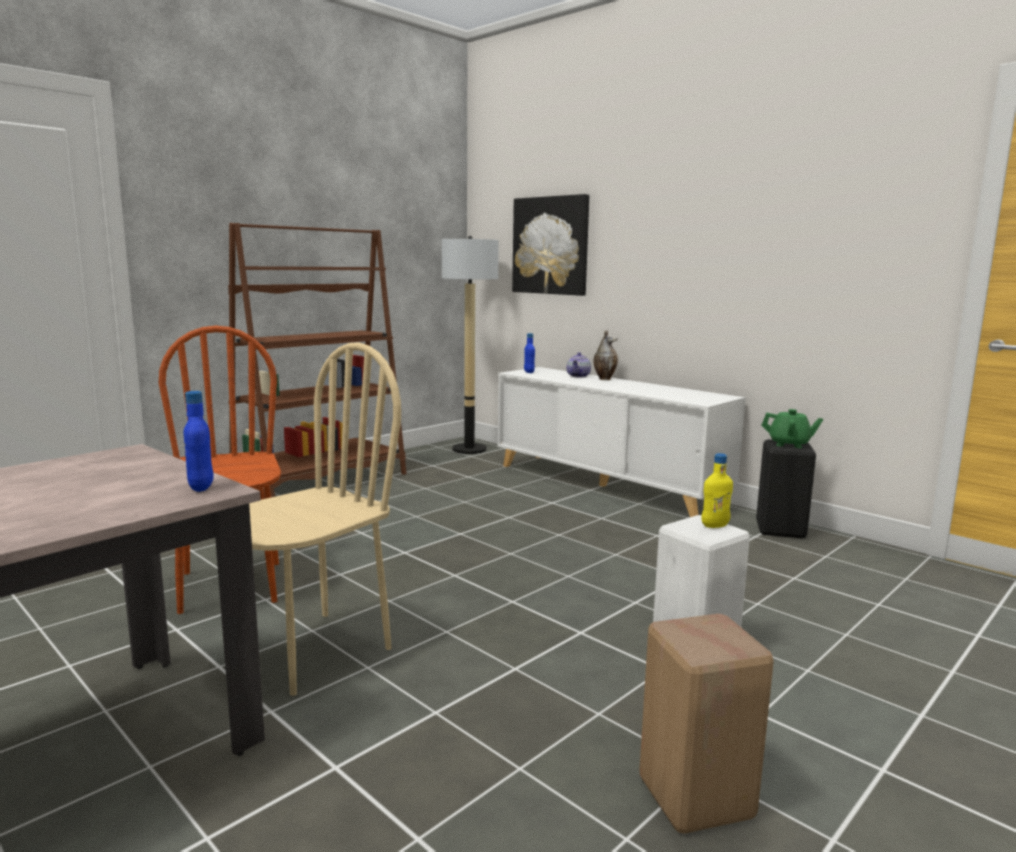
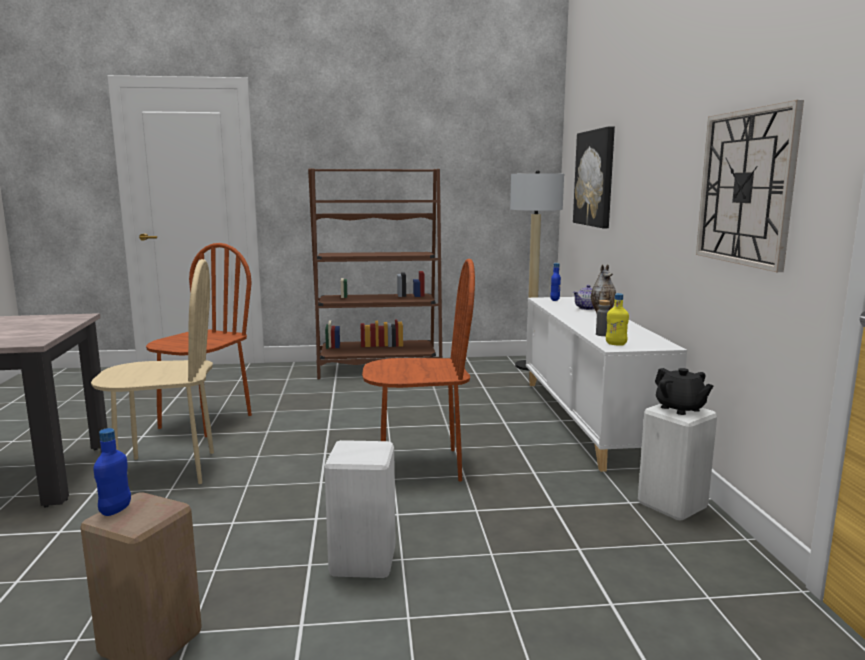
camera: 40 degrees right, 0 degrees up
(201, 487) = (32, 339): blue bottle -> blue bottle (116, 510)
(564, 558) = (419, 465): none -> brown chair
(662, 394) = (602, 334): none -> grey bottle
(715, 525) = (370, 451): yellow bottle -> yellow bottle (616, 344)
(781, 530) = (674, 506): black stool -> white stool
(789, 444) = (680, 408): green teapot -> black teapot
(822, 254) = (745, 187): none -> wall clock

